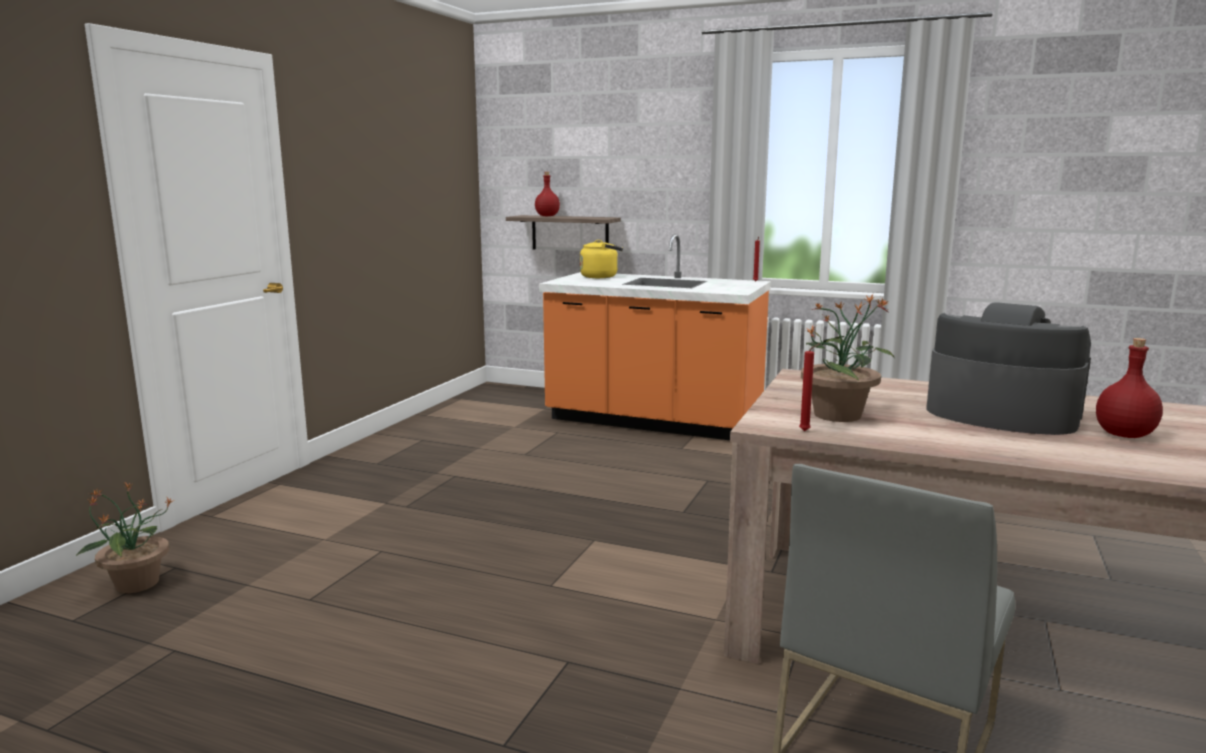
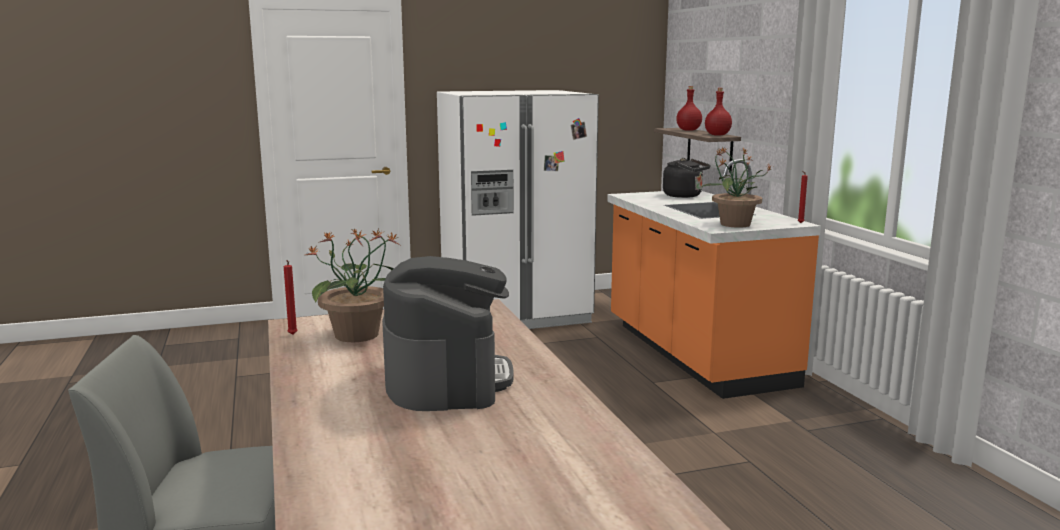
camera: 50 degrees right, 0 degrees up
(135, 584) = (211, 339): potted plant -> potted plant (734, 224)
(440, 438) = (515, 315): none -> white fridge
(601, 277) = (685, 196): yellow kettle -> black kettle
(1123, 434) = (437, 429): red bottle -> red bottle (717, 135)

